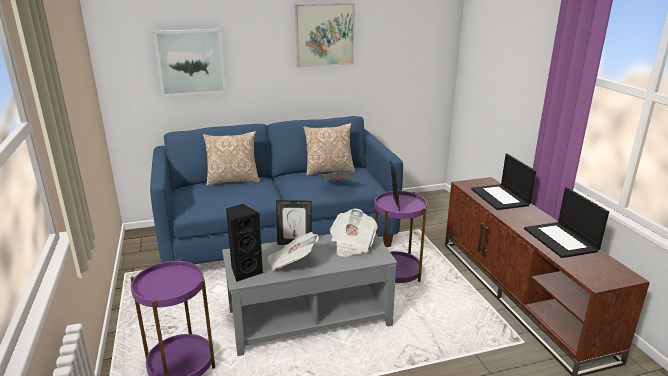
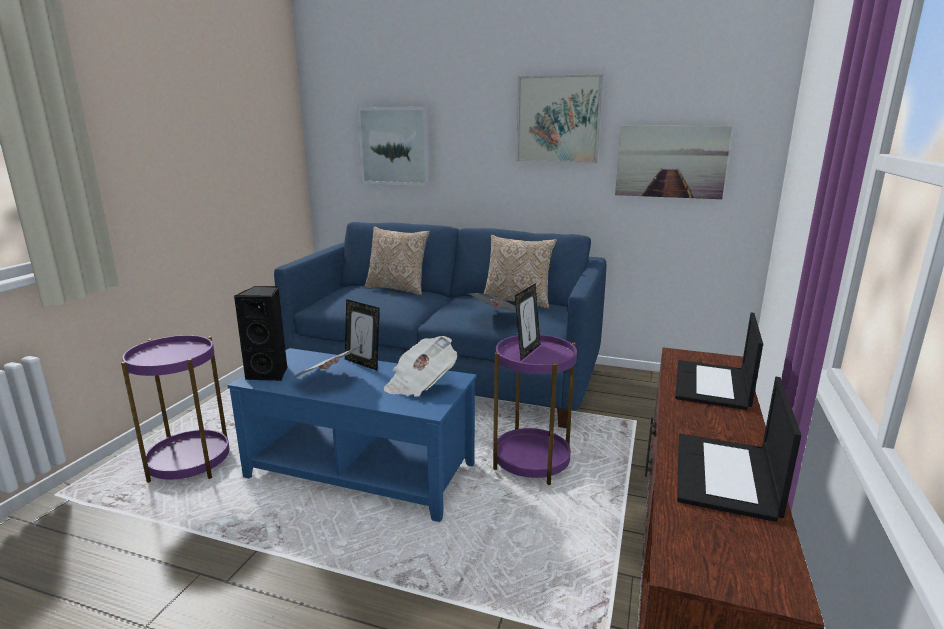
camera: 35 degrees right, 5 degrees down
(309, 318) = (361, 470): grey coffee table -> blue coffee table
(398, 59) = (671, 161): none -> picture

